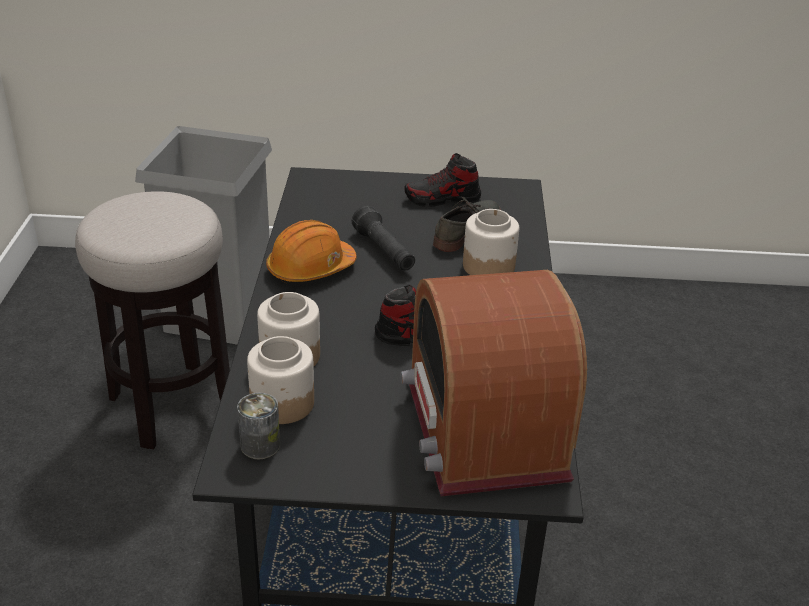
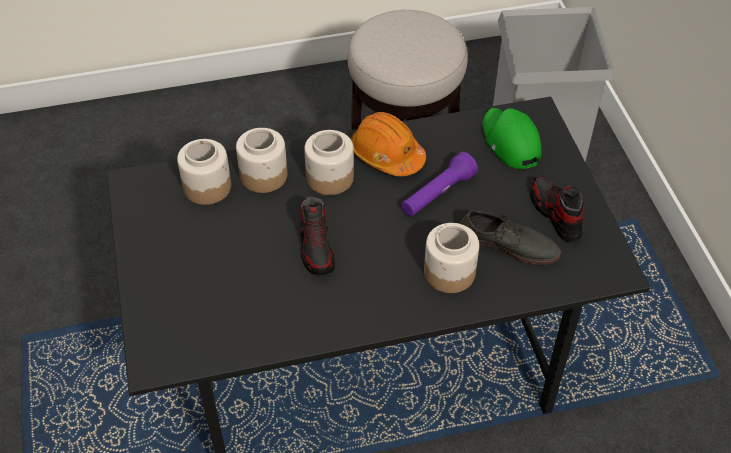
camera: 75 degrees right, 15 degrees up
(260, 445) = (159, 188): can -> none
(323, 311) = (329, 178): none -> jar
(339, 199) = (510, 142): none -> green cap
(384, 251) = (437, 194): black flashlight -> purple flashlight
(483, 429) = (211, 311): radio -> none

